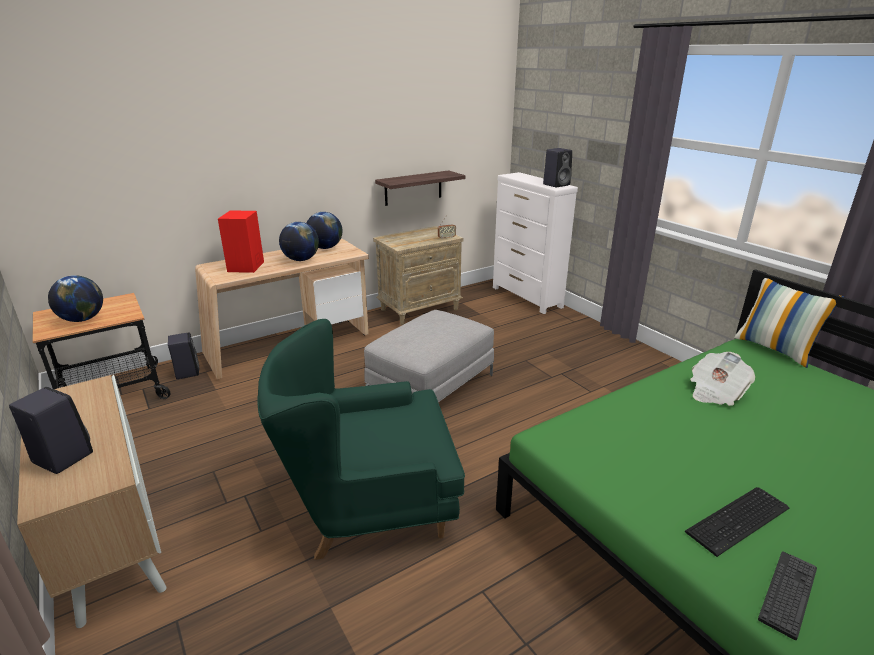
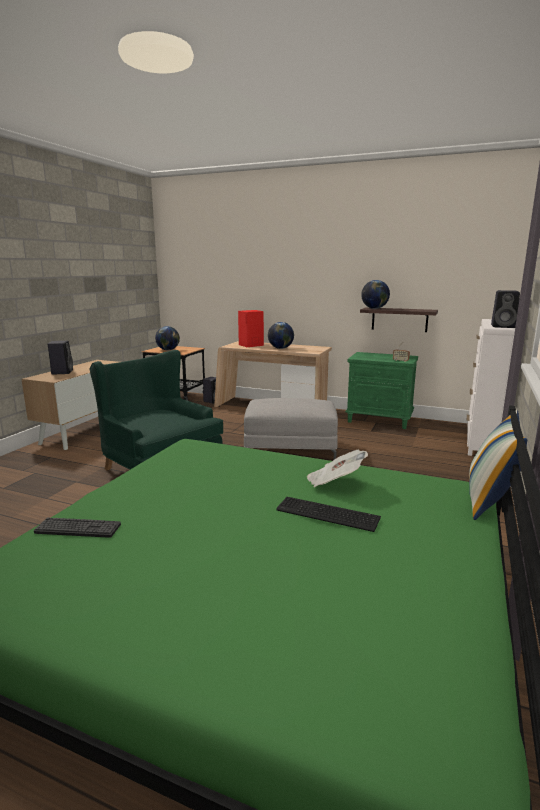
camera: 55 degrees right, 10 degrees down
(325, 248) = (308, 347): globe -> globe (374, 308)
(420, 309) = (380, 420): beige nightstand -> green nightstand
(740, 521) = (148, 507): keyboard -> keyboard (328, 514)

